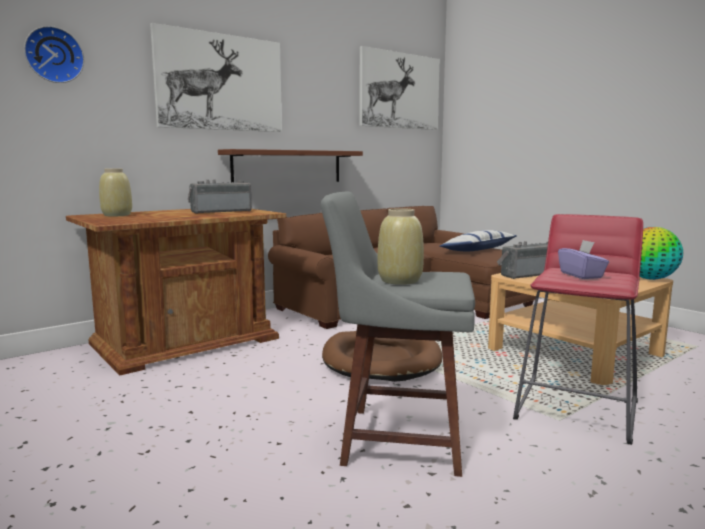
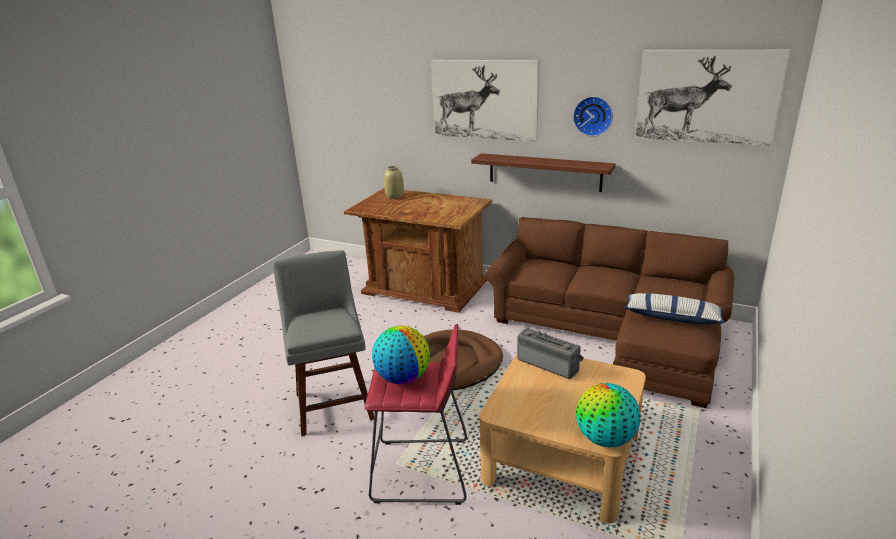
camera: 65 degrees right, 15 degrees up
(54, 55) = (378, 89): wall clock -> wall clock (593, 116)
(221, 211) = (446, 208): radio -> none
(400, 280) = (314, 319): beige vase -> none
(581, 275) = (403, 378): purple tissue box -> globe

